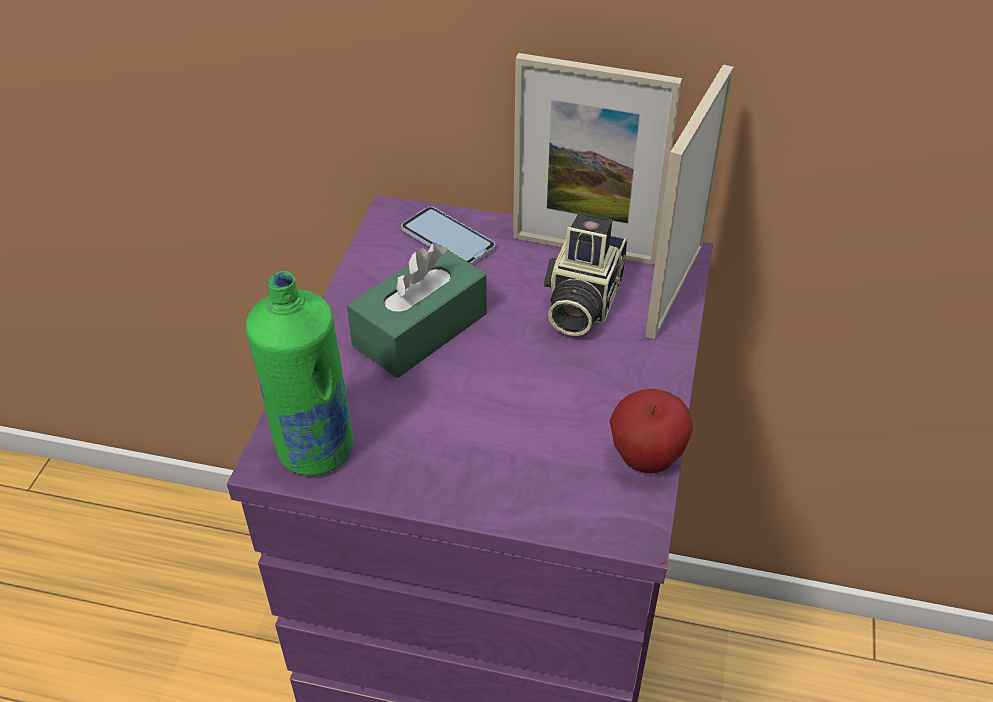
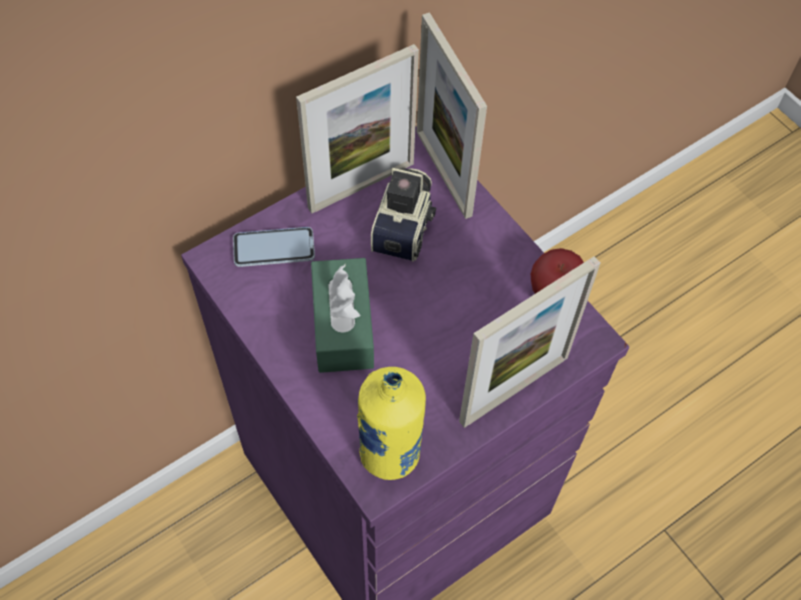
camera: 50 degrees left, 15 degrees up
(314, 450) = (390, 455): green bottle -> yellow bottle
(493, 499) = (514, 389): none -> picture frame
(580, 303) = (406, 226): camera -> camera turned 135 degrees counterclockwise

